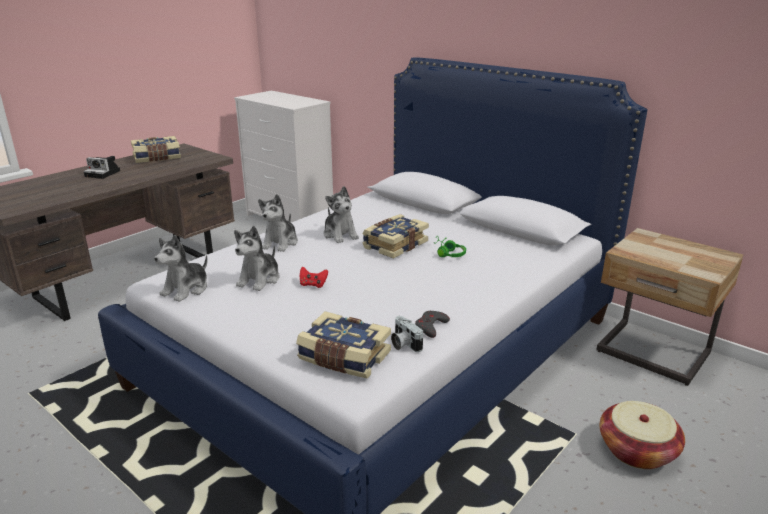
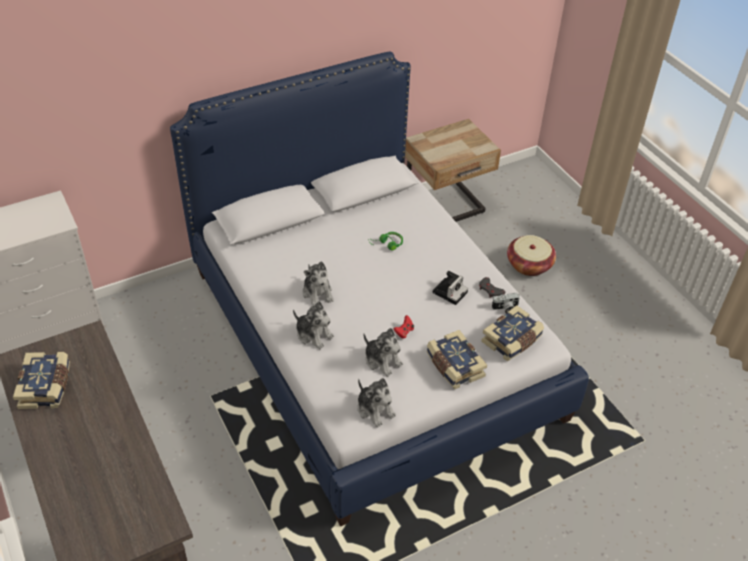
camera: 70 degrees left, 20 degrees up
(104, 173) = (78, 441): camera -> camera (450, 291)
(340, 235) = (317, 293): plush toy -> plush toy turned 75 degrees clockwise
(394, 245) = (358, 267): book -> book (454, 366)

